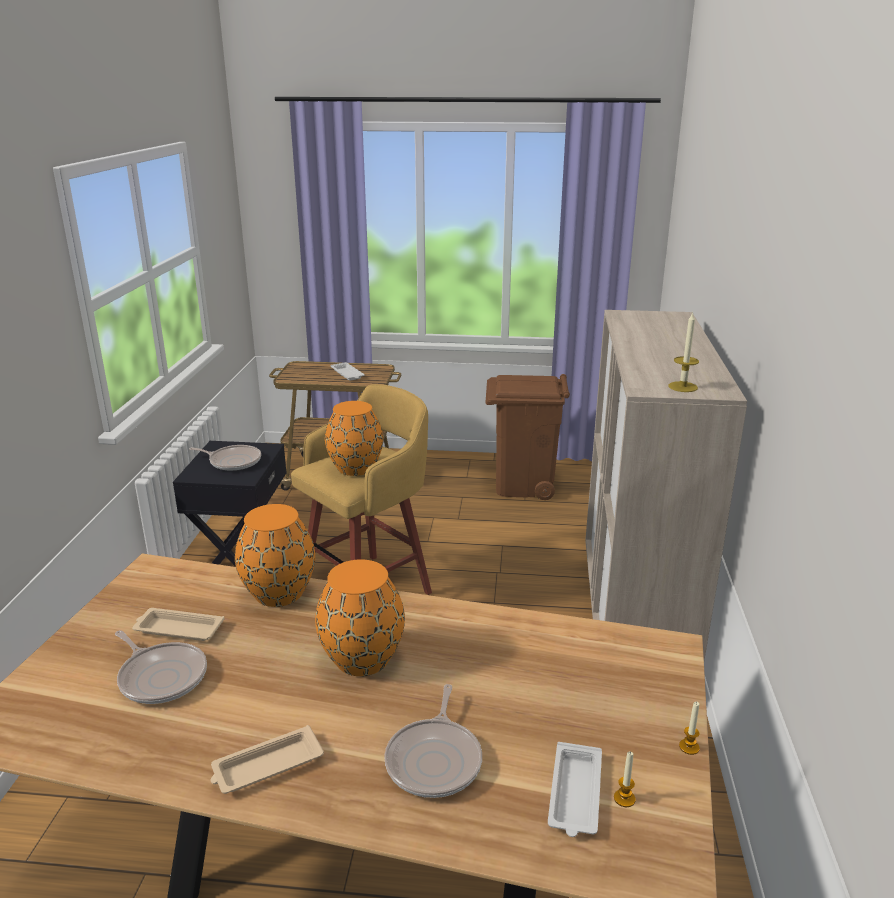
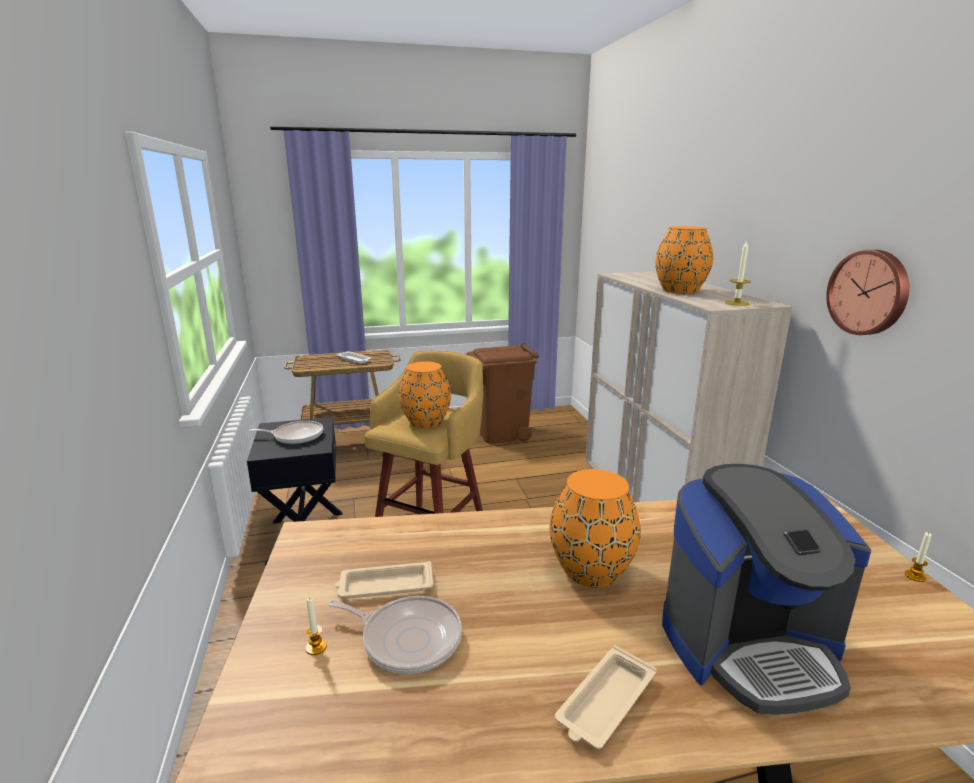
camera: 20 degrees left, 5 degrees down
(278, 593) = (457, 530): orange vase -> orange vase (679, 291)
(435, 760) = (749, 645): frying pan -> coffee machine
(575, 795) = (889, 641): white tray -> none
(624, 798) = (926, 633): candle -> candle (316, 647)
(794, 405) = (869, 292): none -> wall clock

